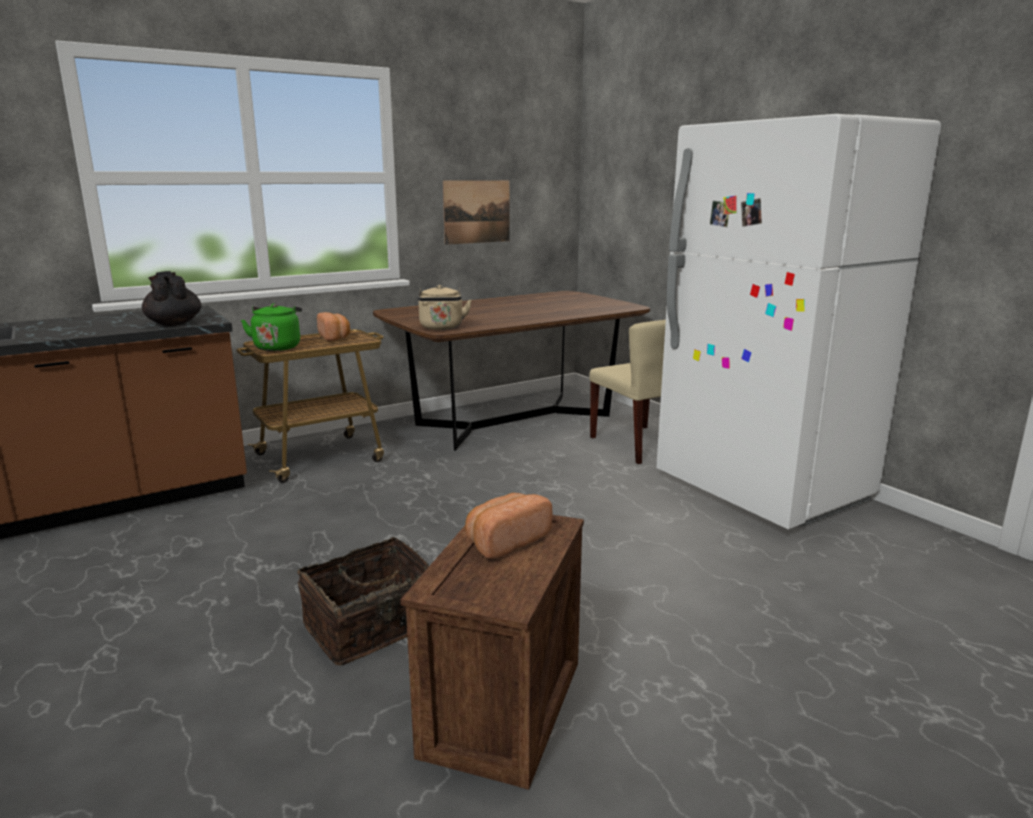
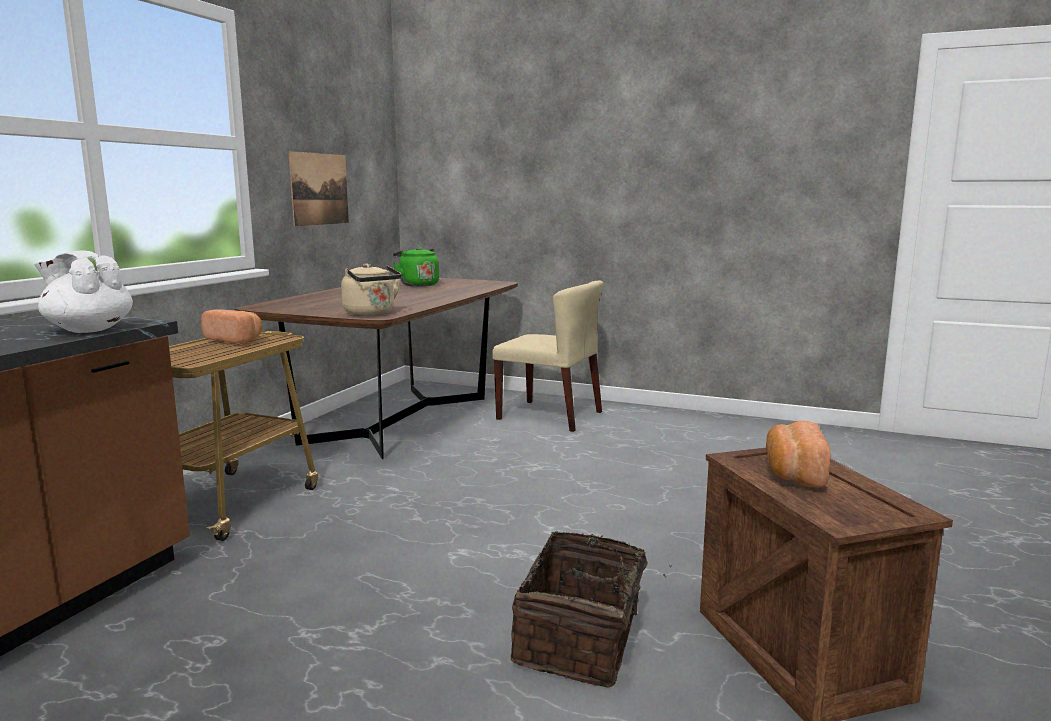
camera: 35 degrees left, 5 degrees down
(174, 323) = (88, 330): black teapot -> white teapot
(277, 347) = (186, 357): green kettle -> green kettle (417, 285)
(762, 489) = (692, 428): white fridge -> none

